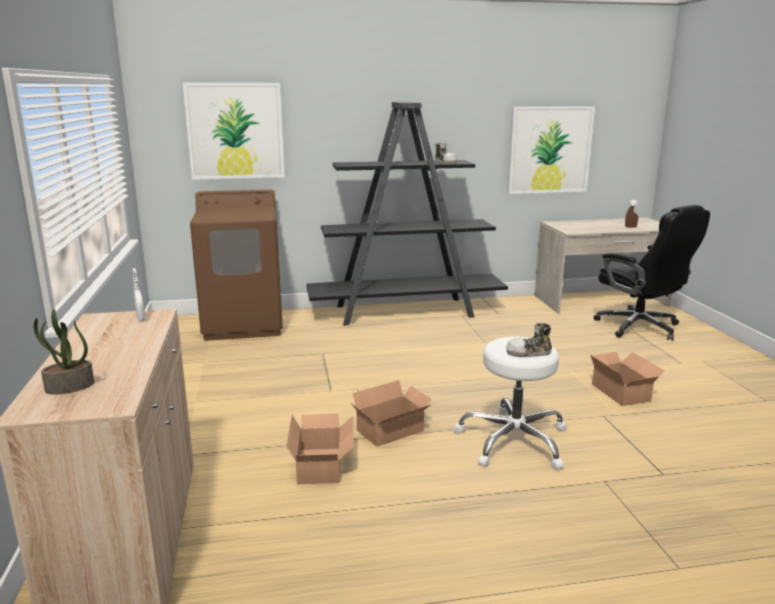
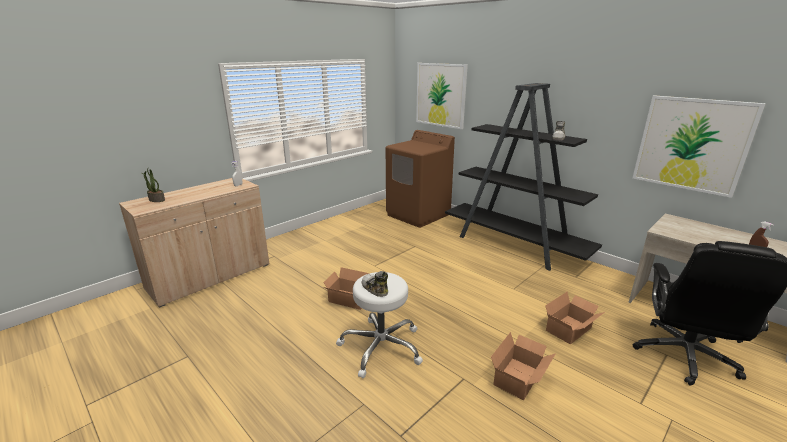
camera: 55 degrees right, 5 degrees up
(322, 465) = (297, 294): cardboard box -> cardboard box (570, 329)

